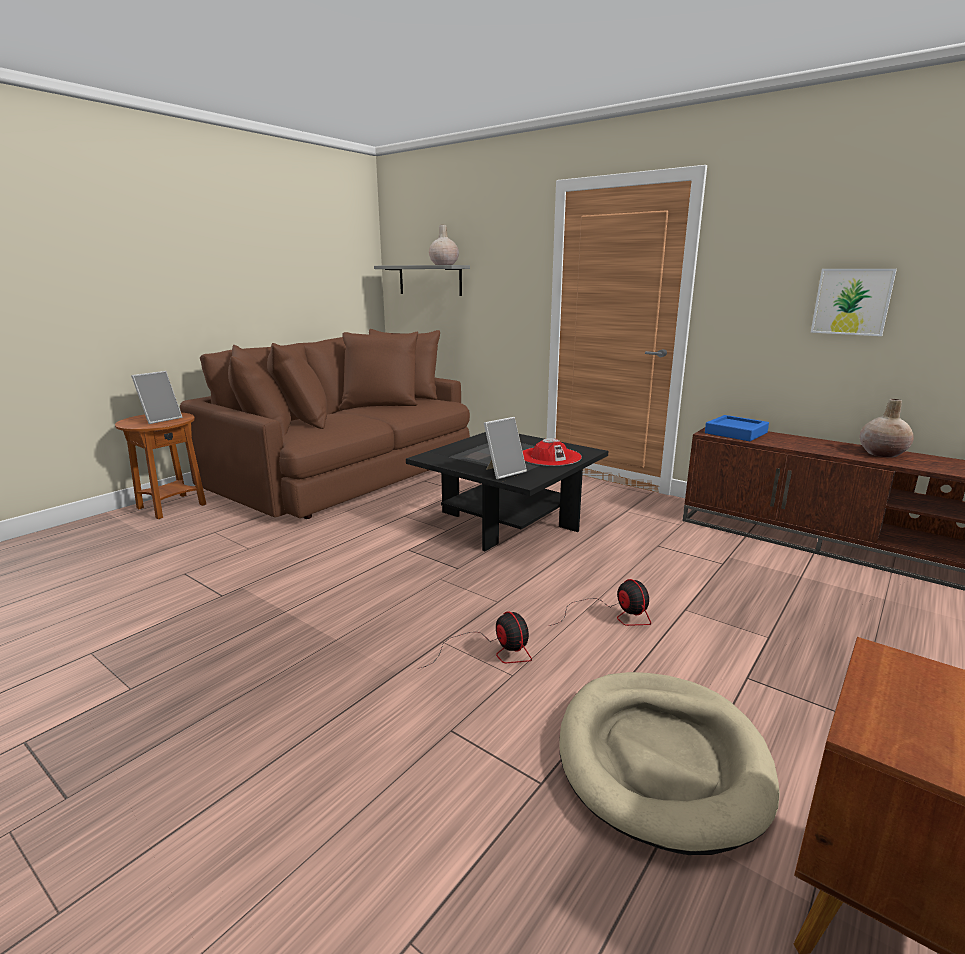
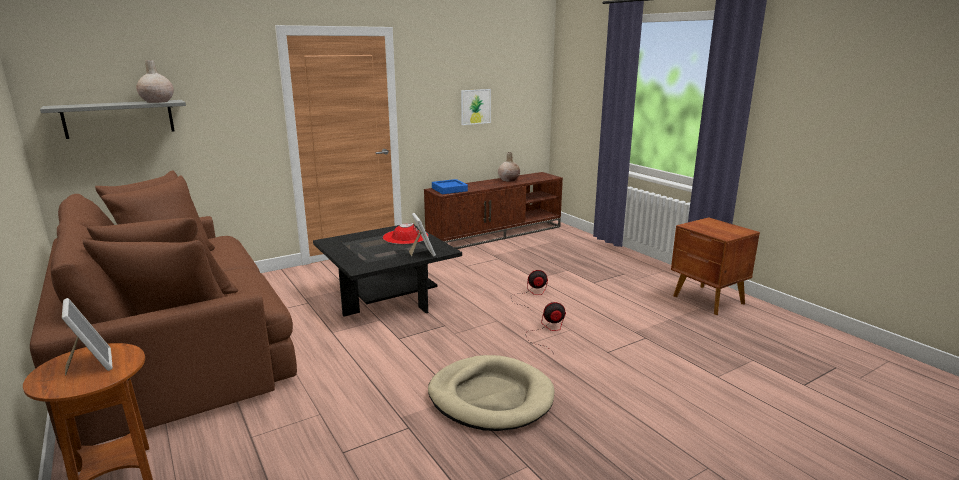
camera: 70 degrees left, 0 degrees up
(661, 759) = (637, 311): beige dog bed -> beige dog bed (490, 397)

